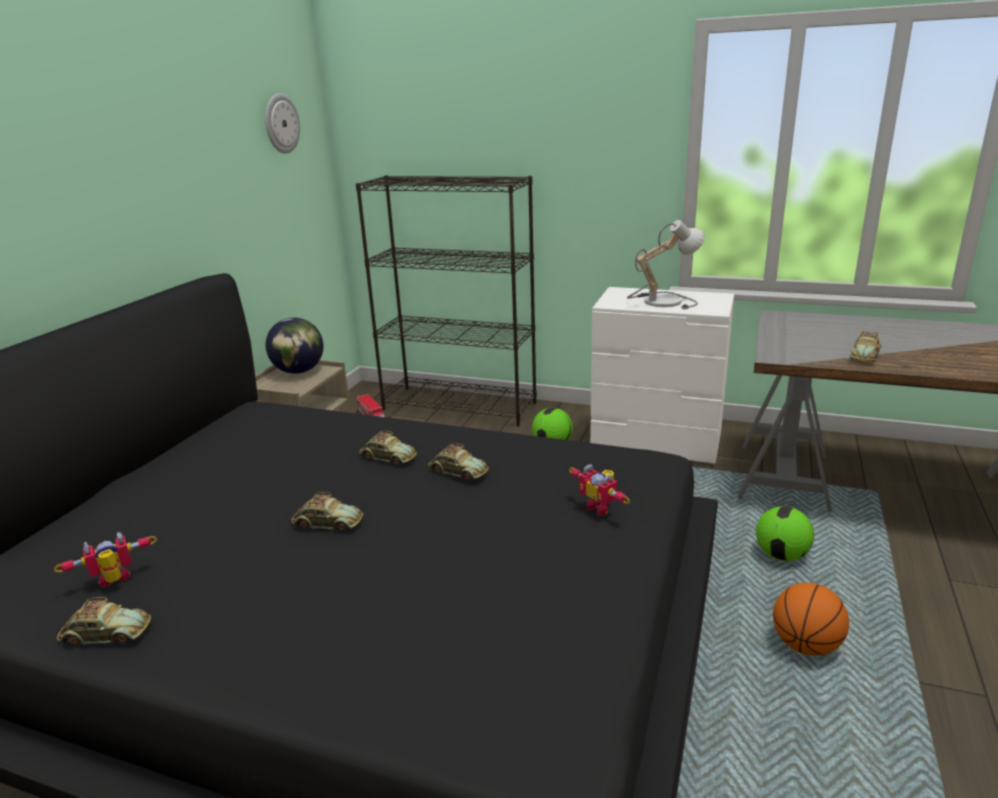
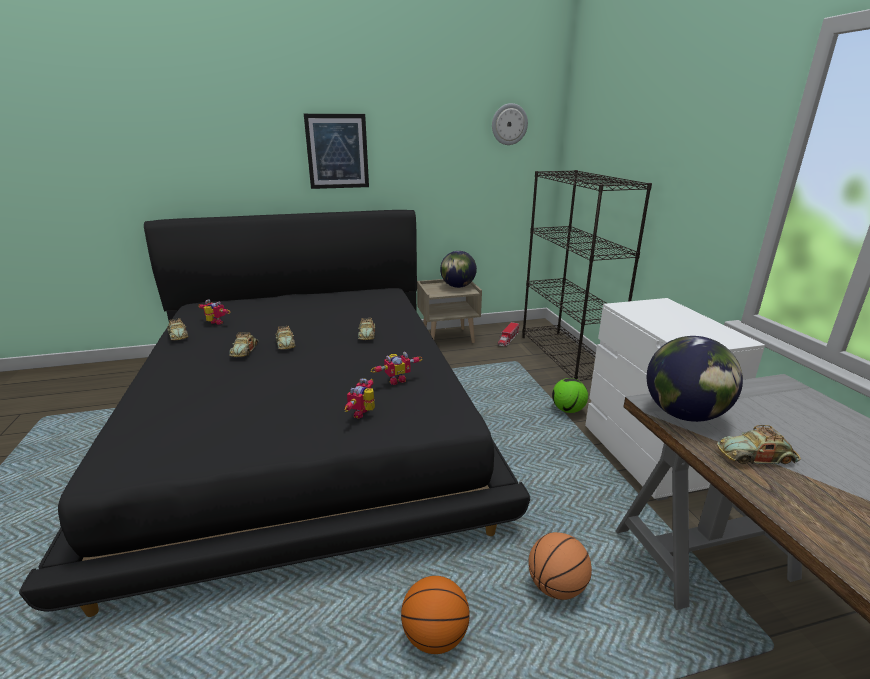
camera: 55 degrees right, 0 degrees up
(81, 198) = (337, 151): none -> picture
(458, 471) = (369, 357): toy car -> toy car (244, 350)
(540, 469) = (396, 380): none -> toy robot
(662, 300) = (673, 321): table lamp -> none
(781, 555) = (556, 586): football -> basketball
(797, 355) = (684, 415): none -> globe

